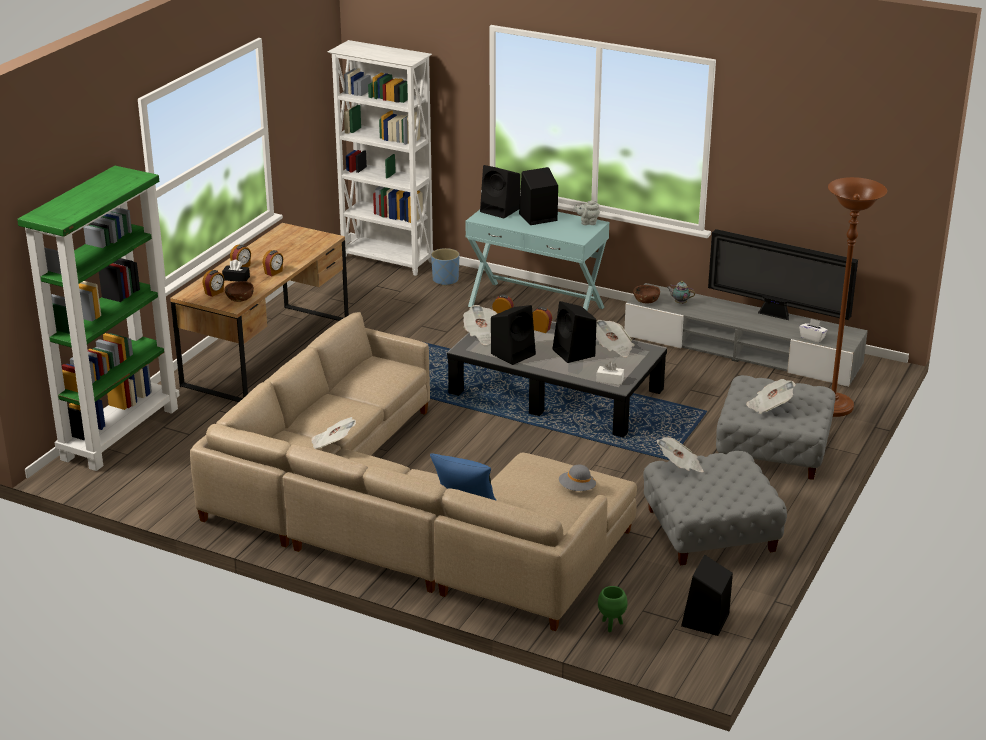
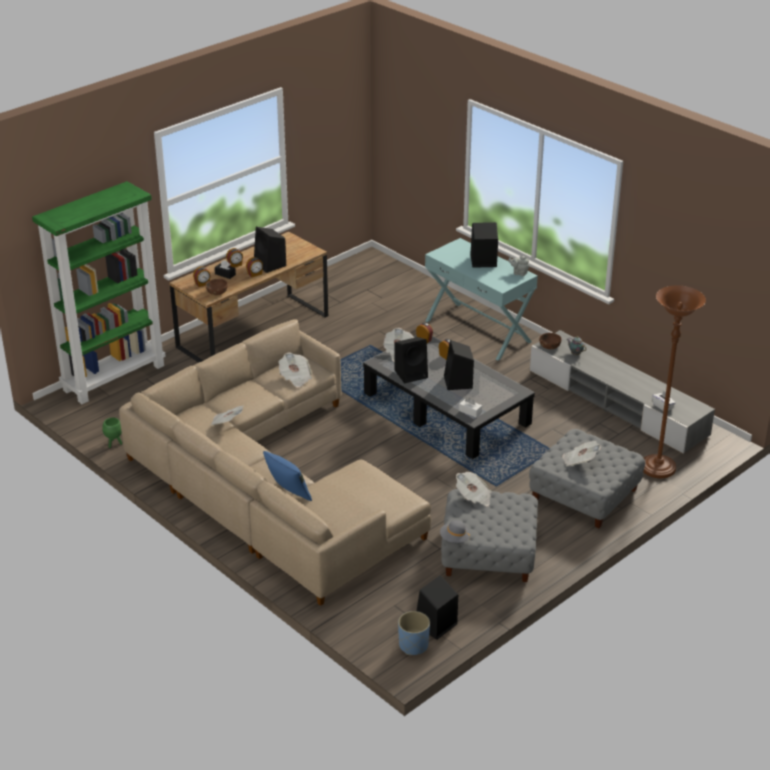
camera: 20 degrees right, 5 degrees up
(387, 261) = (388, 269): white bookcase -> none
(445, 280) = (422, 294): blue planter -> blue planter (413, 645)
(501, 210) = (458, 249): black speaker -> black speaker (270, 264)
(577, 489) = (379, 499): grey hat -> grey hat (454, 539)
(611, 625) = (363, 611): green planter -> green planter (114, 444)
(613, 348) = (491, 384): newspaper -> newspaper (295, 377)
(776, 315) = (647, 380): television -> none

